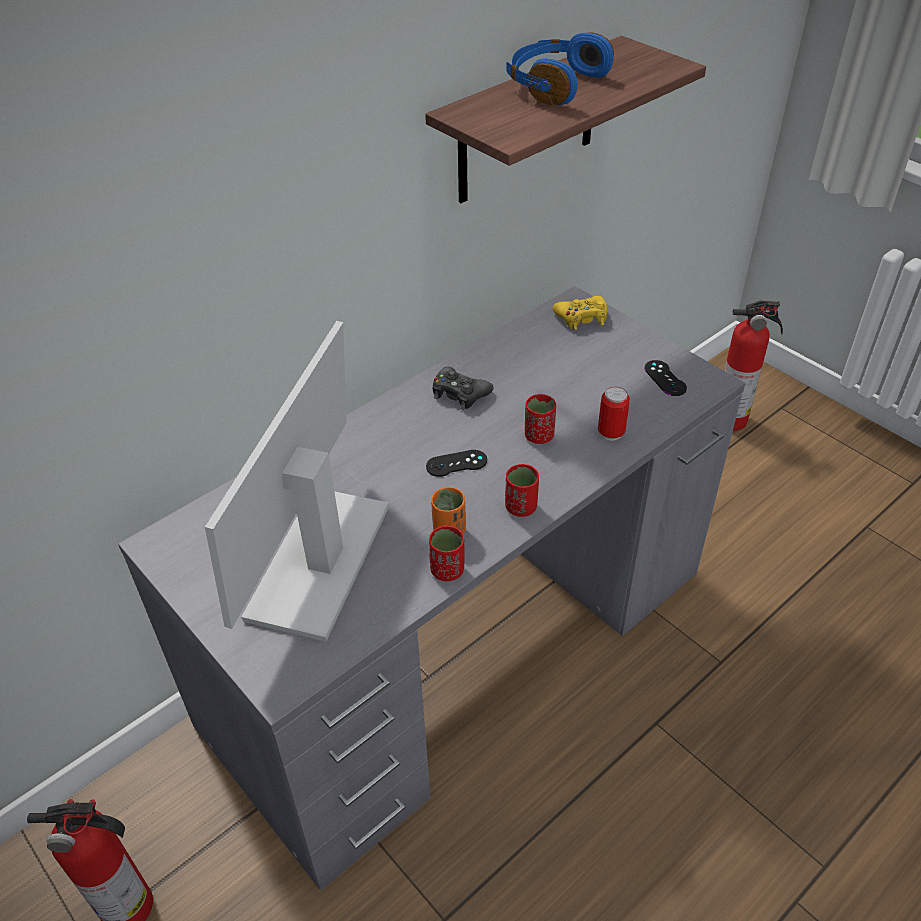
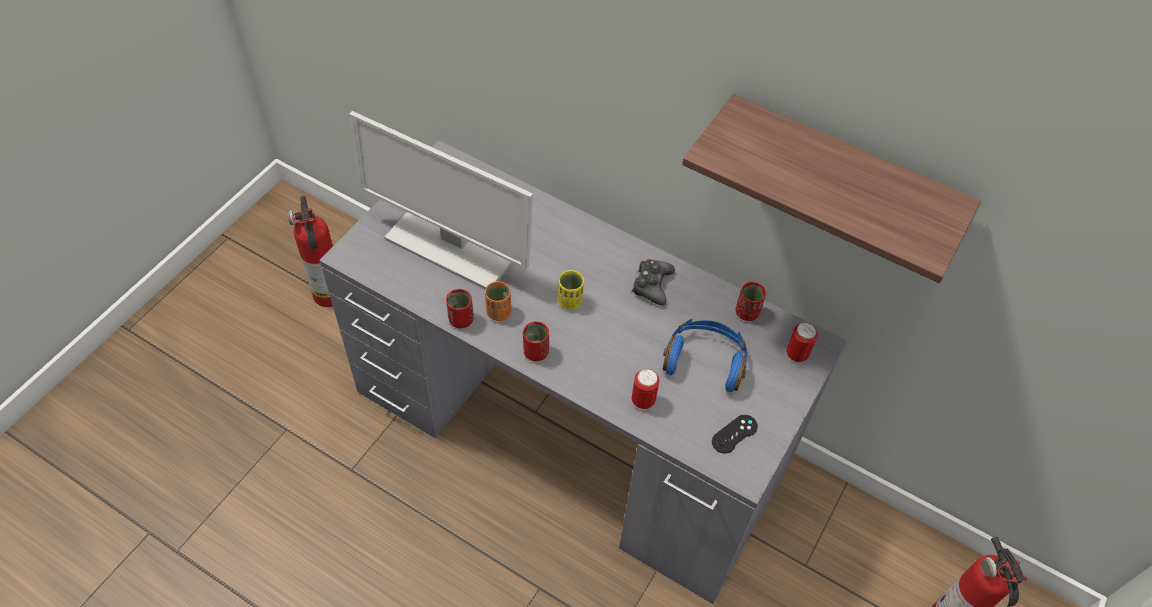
camera: 70 degrees right, 10 degrees up
(319, 559) = (451, 245): monitor -> monitor turned 150 degrees counterclockwise
(456, 463) = (570, 301): black game controller -> yellow cup
(539, 436) = (621, 349): red cup -> red cup (747, 312)
(554, 85) = (830, 166): blue headphones -> blue headphones (705, 360)
(582, 318) = (796, 354): yellow game controller -> can

